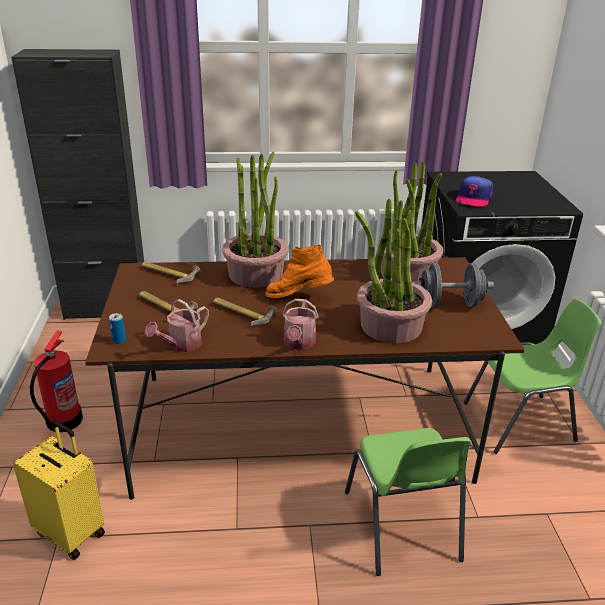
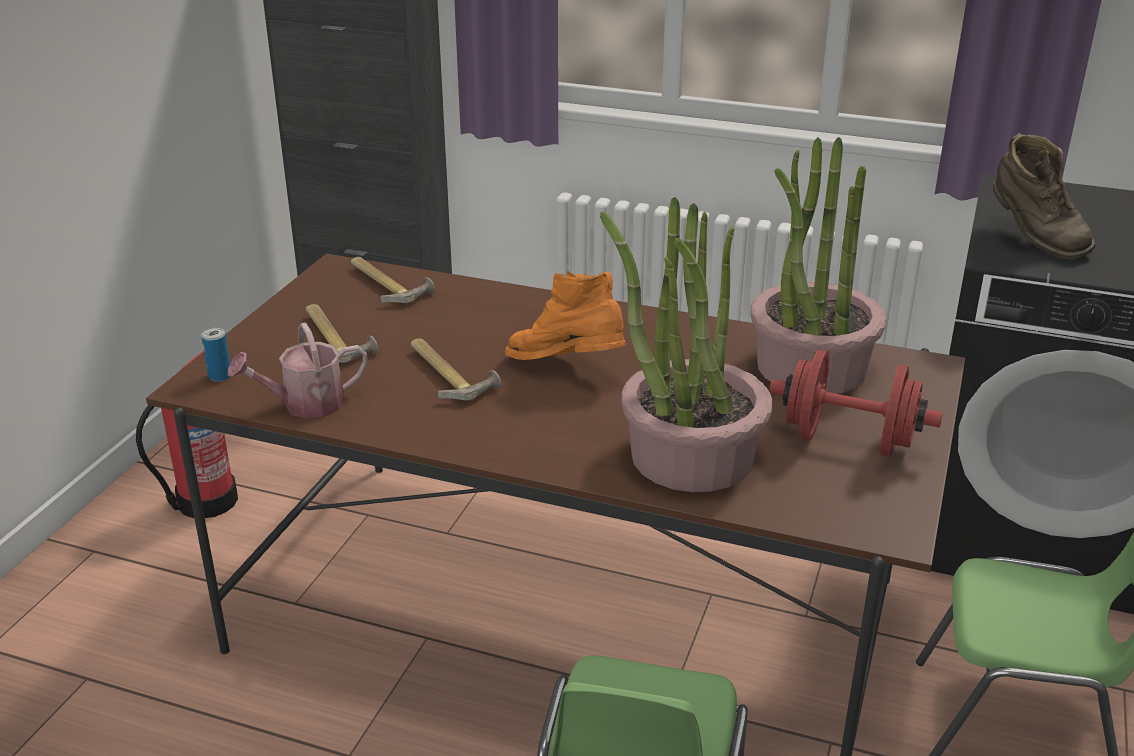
camera: 25 degrees right, 0 degrees up
(71, 532) = (109, 676): yellow suitcase -> none
(256, 274) = (527, 312): potted plant -> none
(299, 343) = (496, 447): watering can -> none
(449, 304) = (848, 440): grey dumbbell -> red dumbbell
(473, 198) = (1033, 239): cap -> brown boot

